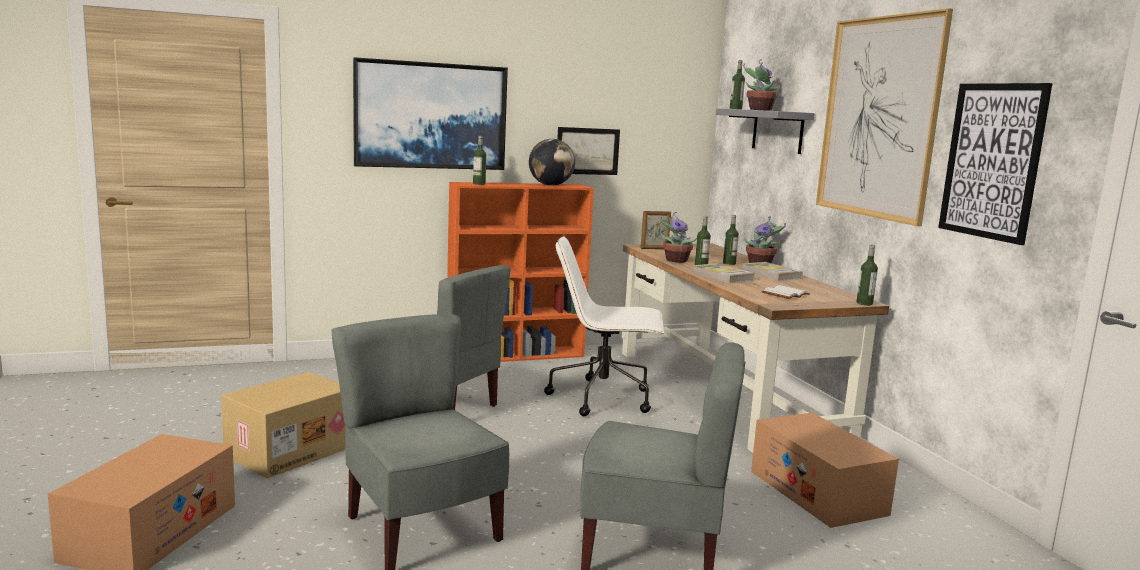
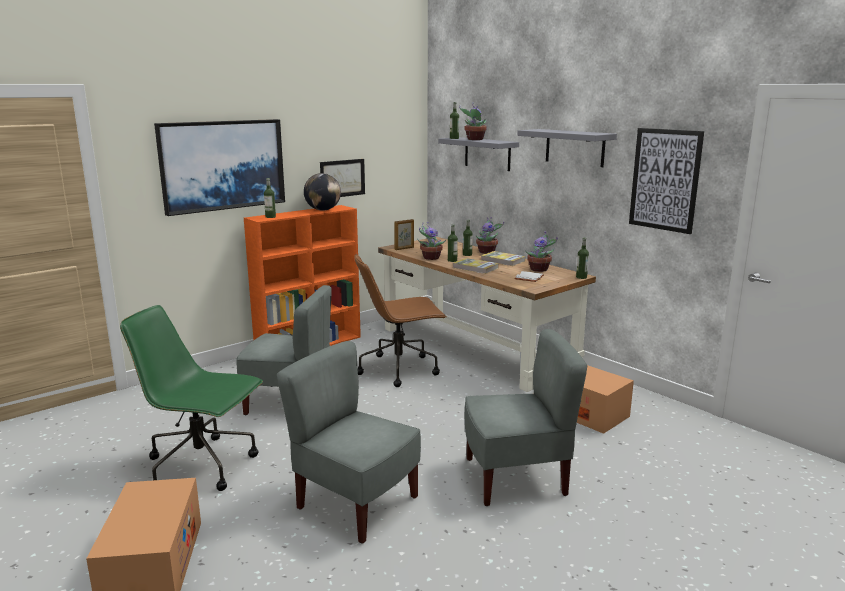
camera: 20 degrees left, 5 degrees up
(289, 450) = (202, 466): cardboard box -> green office chair
(603, 398) = (400, 369): white office chair -> brown office chair
(812, 289) = (540, 269): none -> potted plant
(879, 117) = (574, 147): picture -> grey shelf

